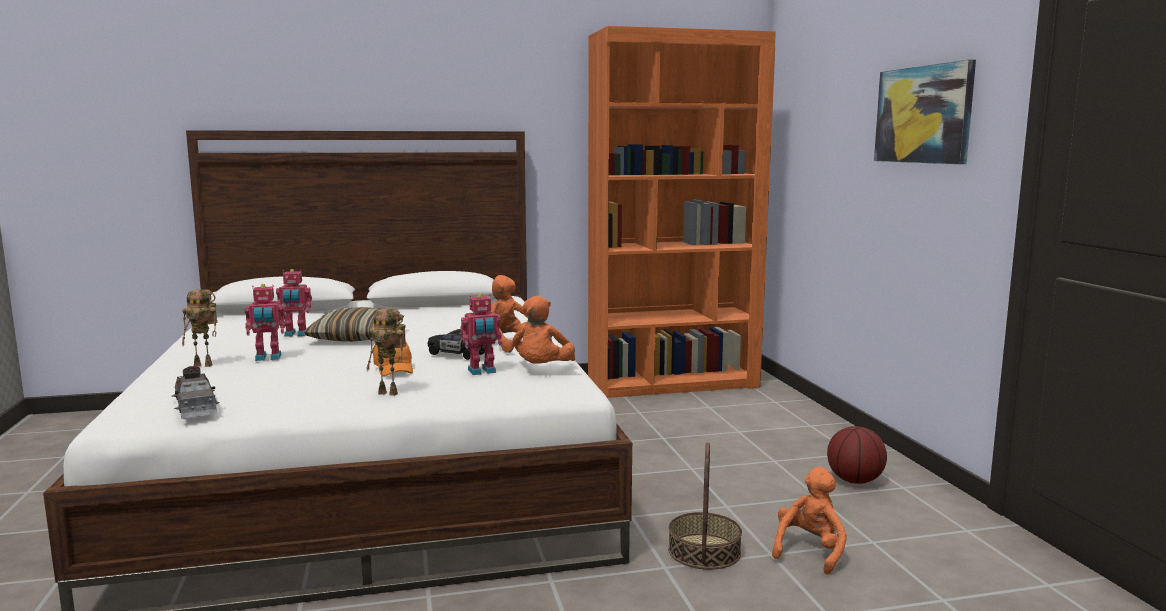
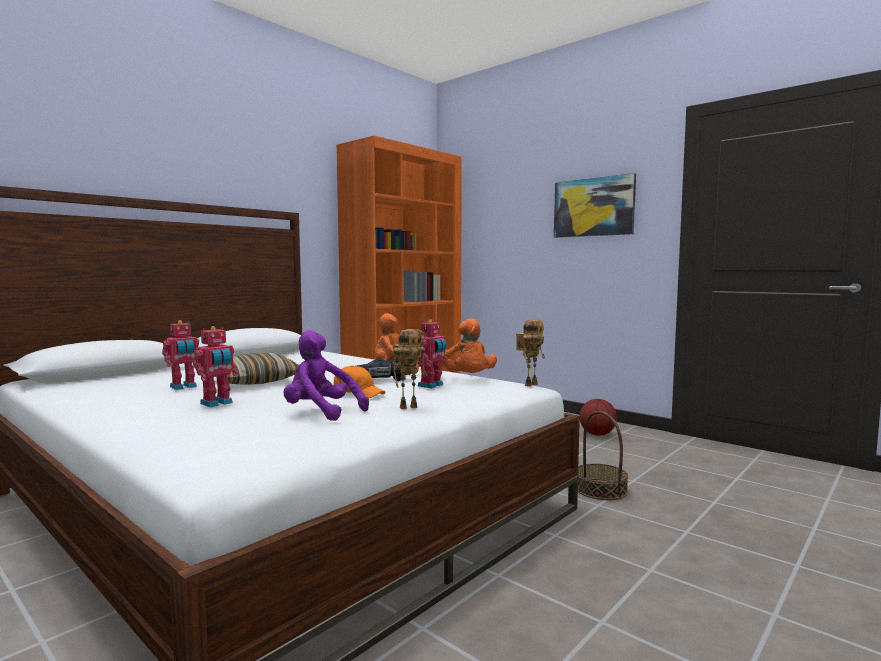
camera: 35 degrees left, 5 degrees down
(195, 405) = (269, 443): grey toy car -> none
(205, 365) = (161, 418): toy robot -> toy robot (530, 384)
(311, 384) = (321, 413): none -> purple plush toy
(810, 551) = (645, 473): orange plush toy -> none

